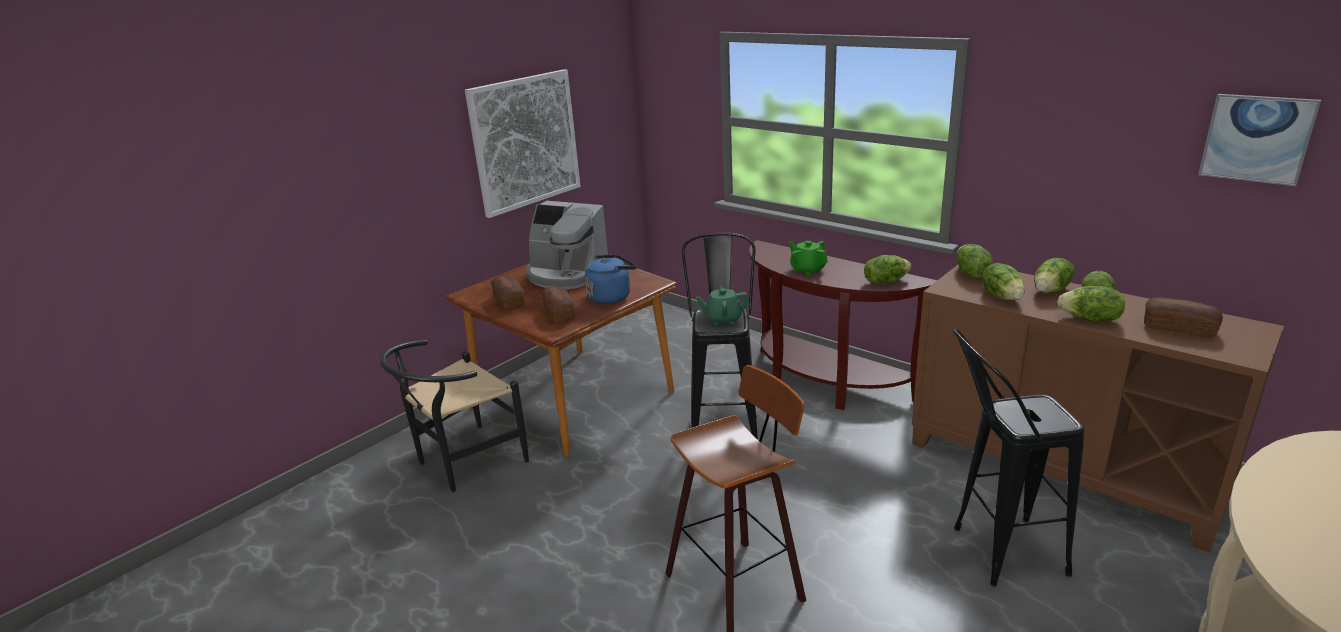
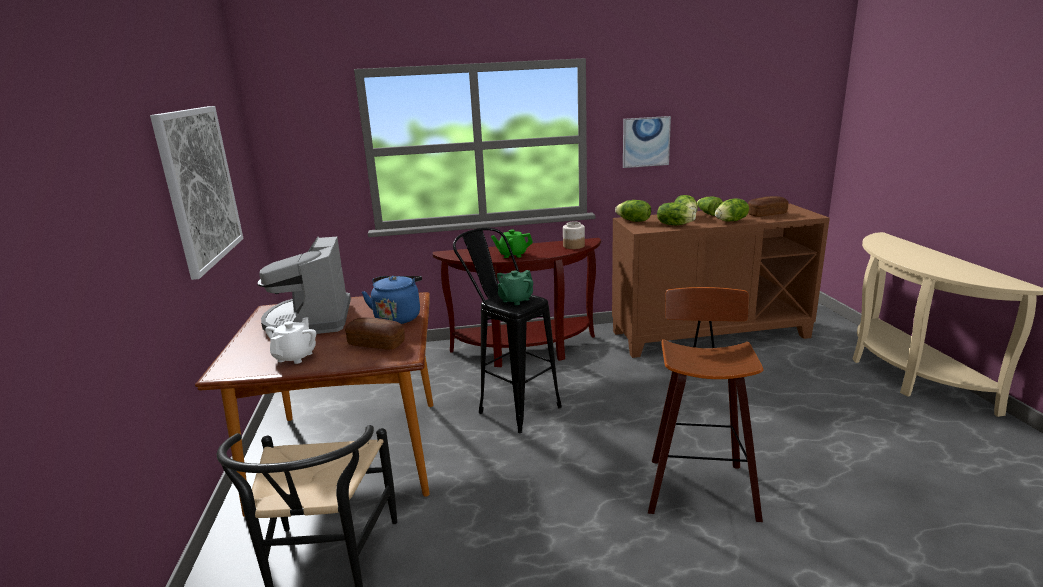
camera: 50 degrees left, 5 degrees down
(509, 300) = (295, 356): bread -> white teapot
(566, 274) = (310, 320): coffee machine -> coffee machine turned 105 degrees clockwise
(885, 281) = (573, 246): lettuce -> jar
(993, 553) = (758, 385): black stool -> none
(1257, 138) = (753, 103): picture -> picture (645, 142)

